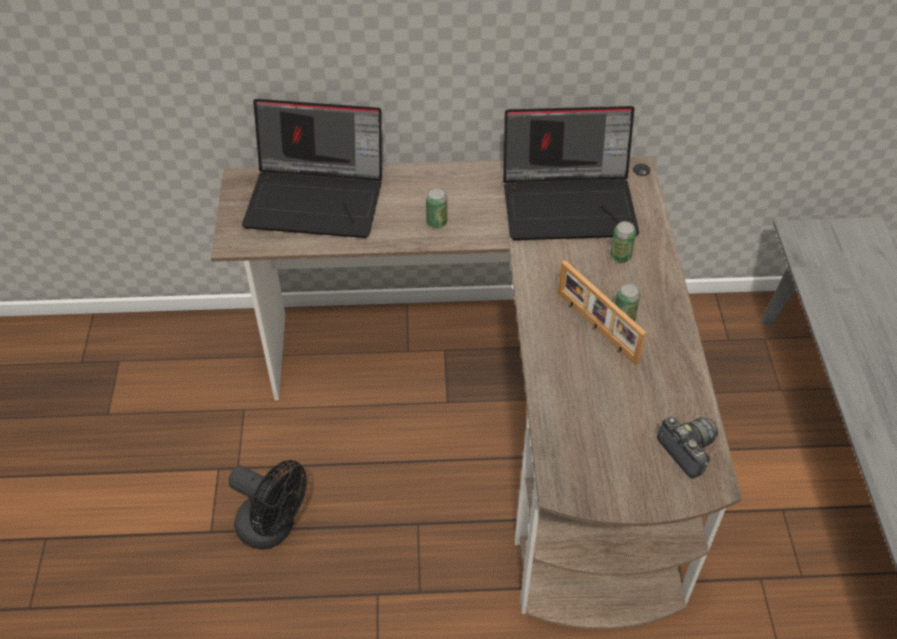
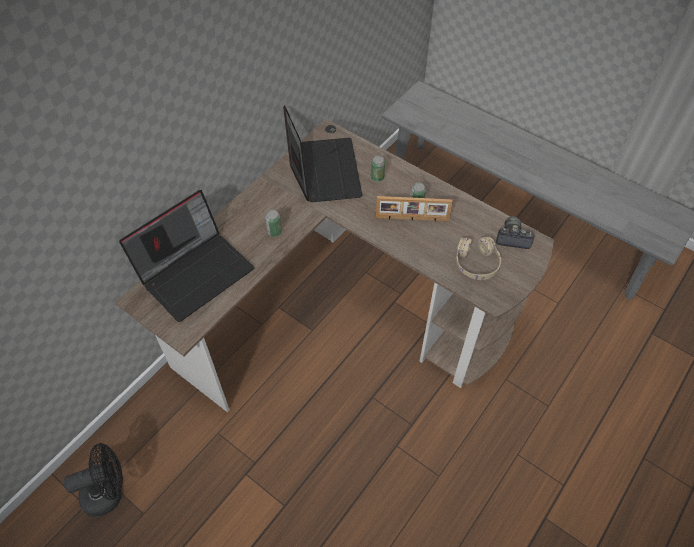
camera: 50 degrees left, 5 degrees up
(274, 528) = (312, 470): black fan -> black fan (109, 492)
(570, 203) = (322, 170): laptop -> laptop turned 45 degrees counterclockwise
(600, 435) = (476, 263): none -> beige headphones

